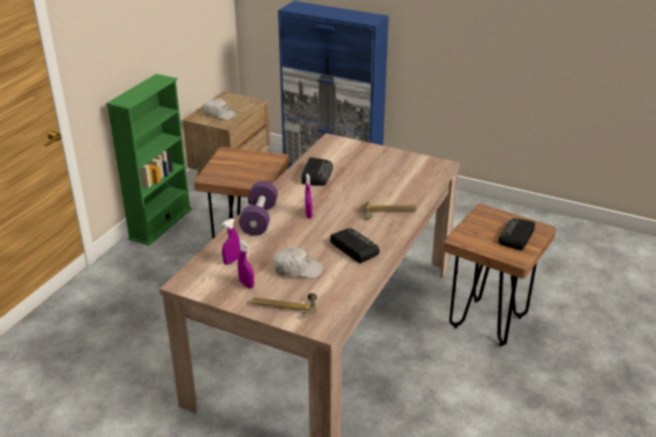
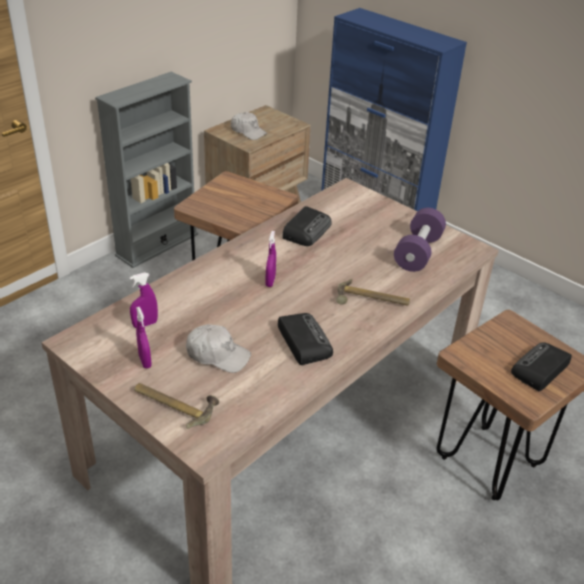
camera: 15 degrees right, 5 degrees up
(160, 223) = (157, 245): green bookcase -> grey bookcase
(259, 219) = (207, 275): purple dumbbell -> purple dumbbell (418, 252)

